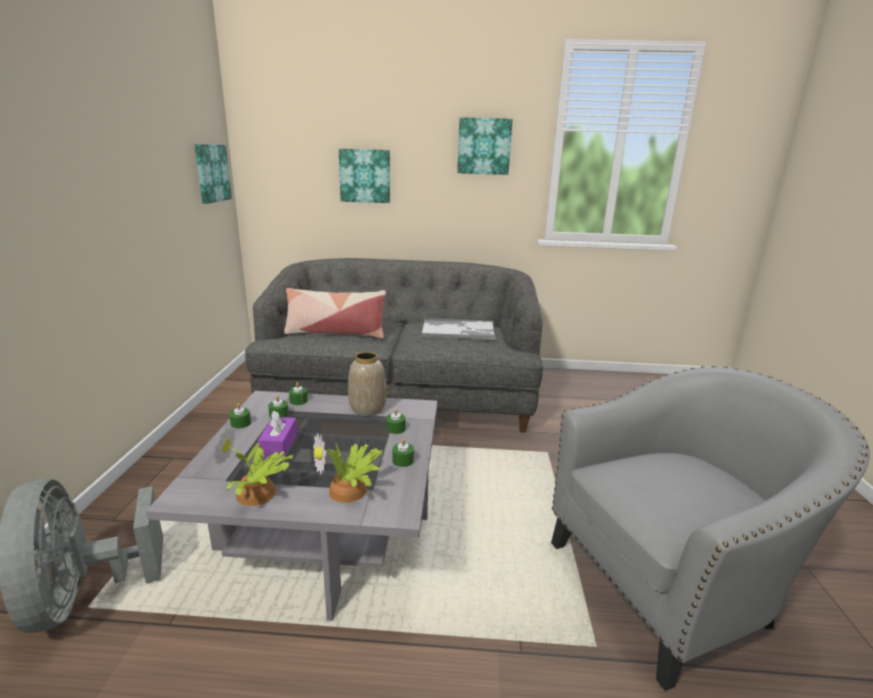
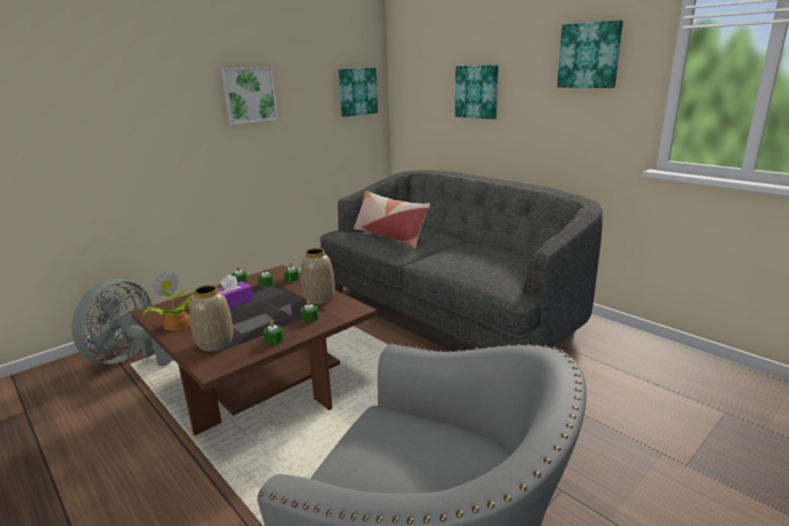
camera: 45 degrees right, 0 degrees up
(117, 174) = (249, 95): none -> picture
(325, 533) = (263, 385): grey coffee table -> brown coffee table
(350, 491) = (215, 344): potted plant -> vase
(459, 330) = (490, 256): tray -> none

